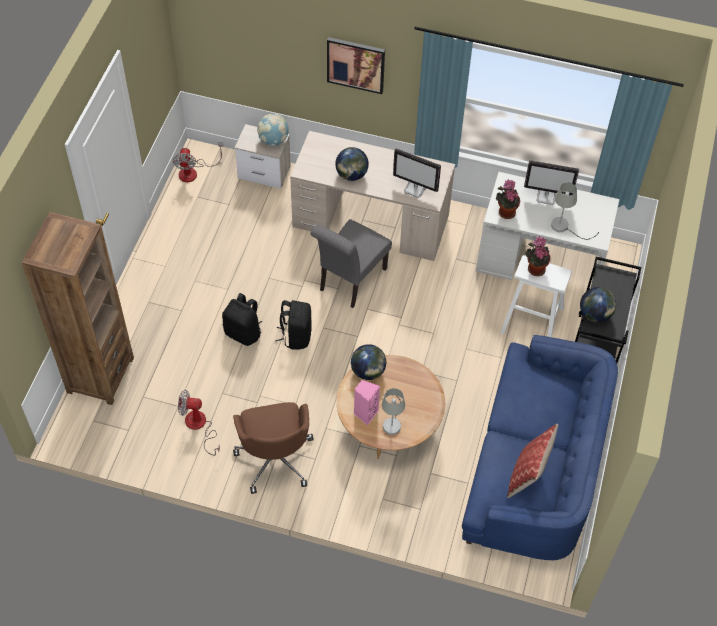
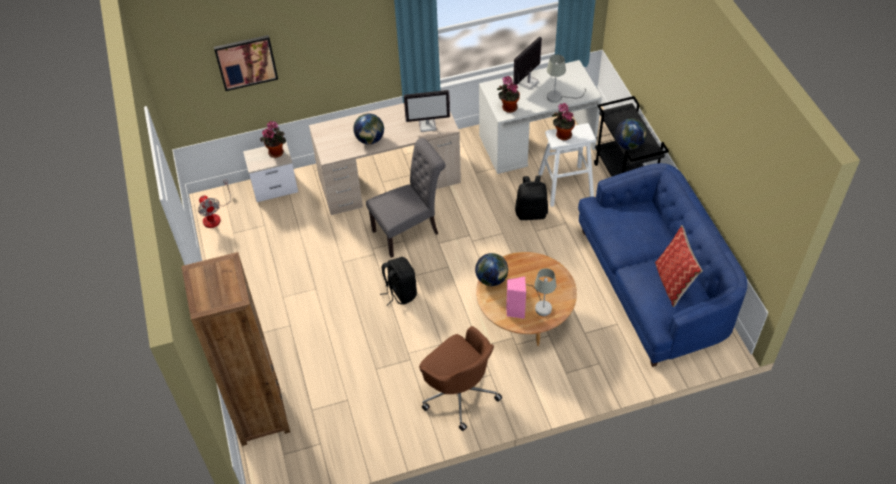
camera: 30 degrees left, 5 degrees down
(199, 426) = (378, 405): fan -> none
(243, 333) = (356, 314): black backpack -> black backpack (531, 213)
(273, 140) = (276, 151): globe -> potted plant
(350, 282) = (409, 231): grey chair -> grey chair turned 120 degrees counterclockwise
(356, 64) = (333, 43): picture -> picture (246, 62)
(546, 196) = (528, 83): monitor -> monitor turned 150 degrees clockwise

